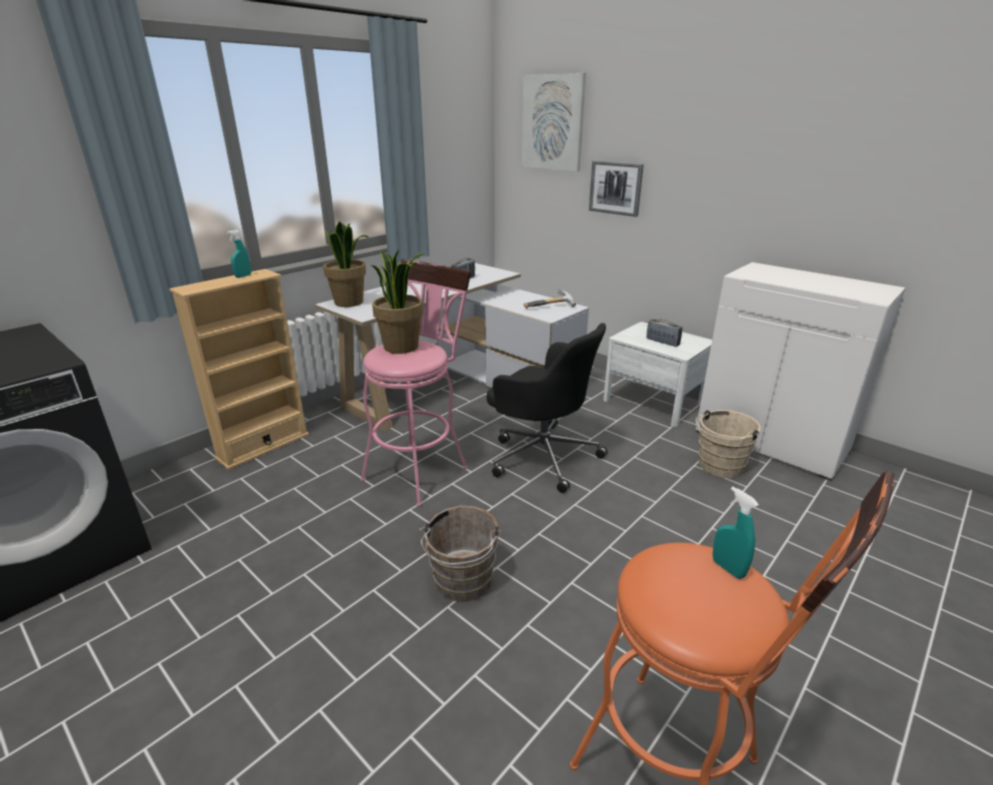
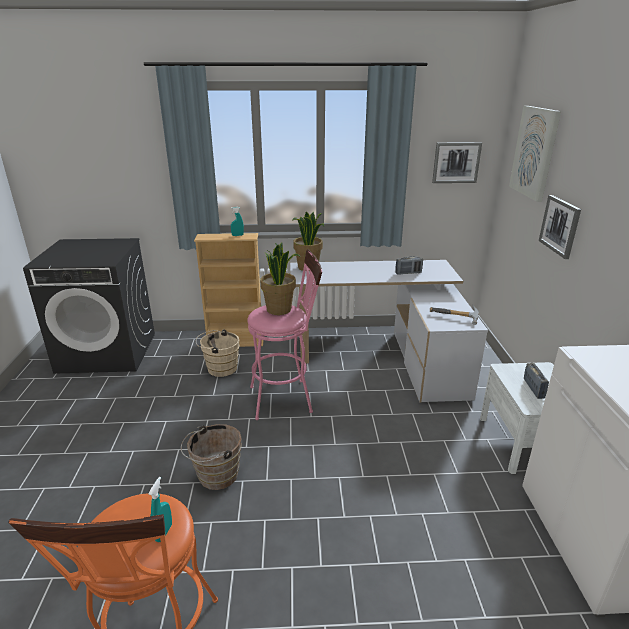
camera: 45 degrees right, 0 degrees up
(458, 147) = (456, 162): none -> picture
(542, 455) = (368, 432): black office chair -> none
(718, 466) = (494, 526): beige bucket -> beige bucket (220, 368)

